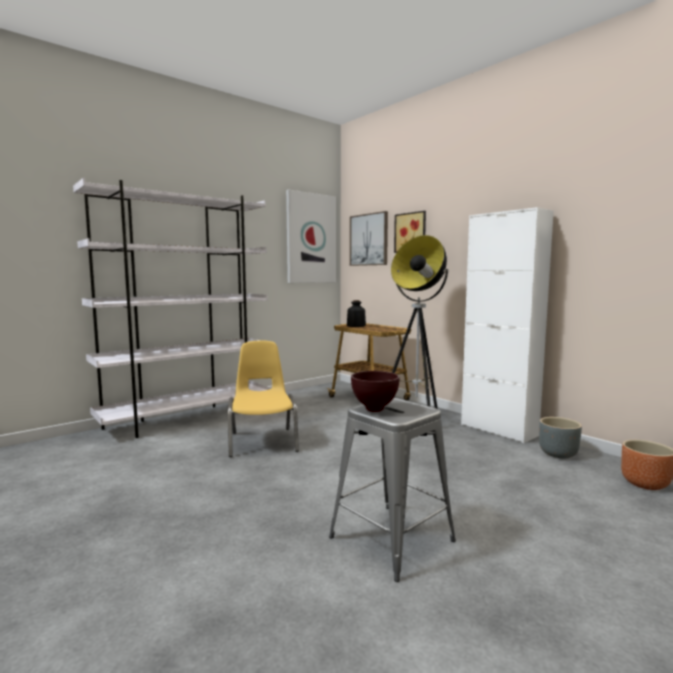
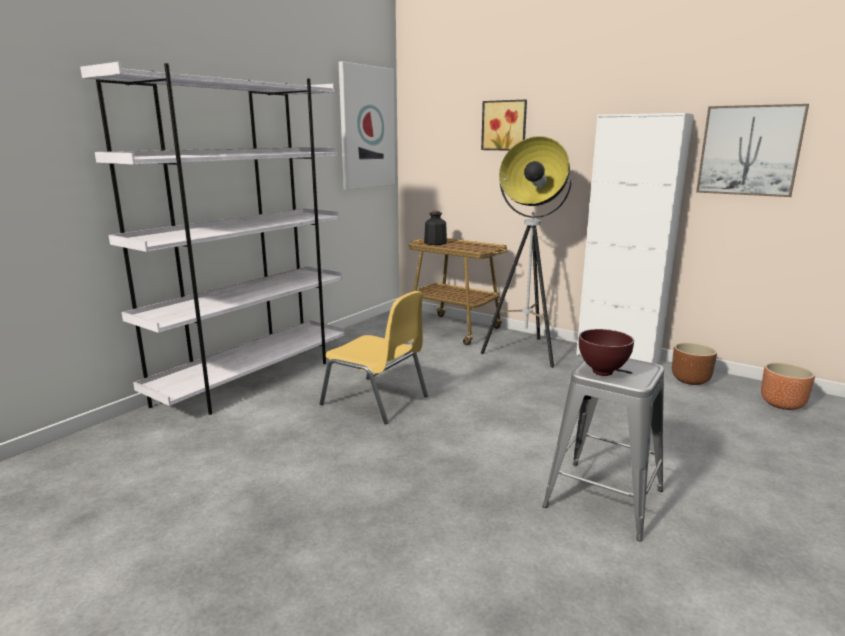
camera: 15 degrees left, 10 degrees up
(263, 441) = (376, 401): yellow chair -> yellow chair turned 150 degrees clockwise
(369, 239) = (442, 130): picture -> picture (749, 150)
(558, 454) = (690, 380): grey planter -> brown planter

